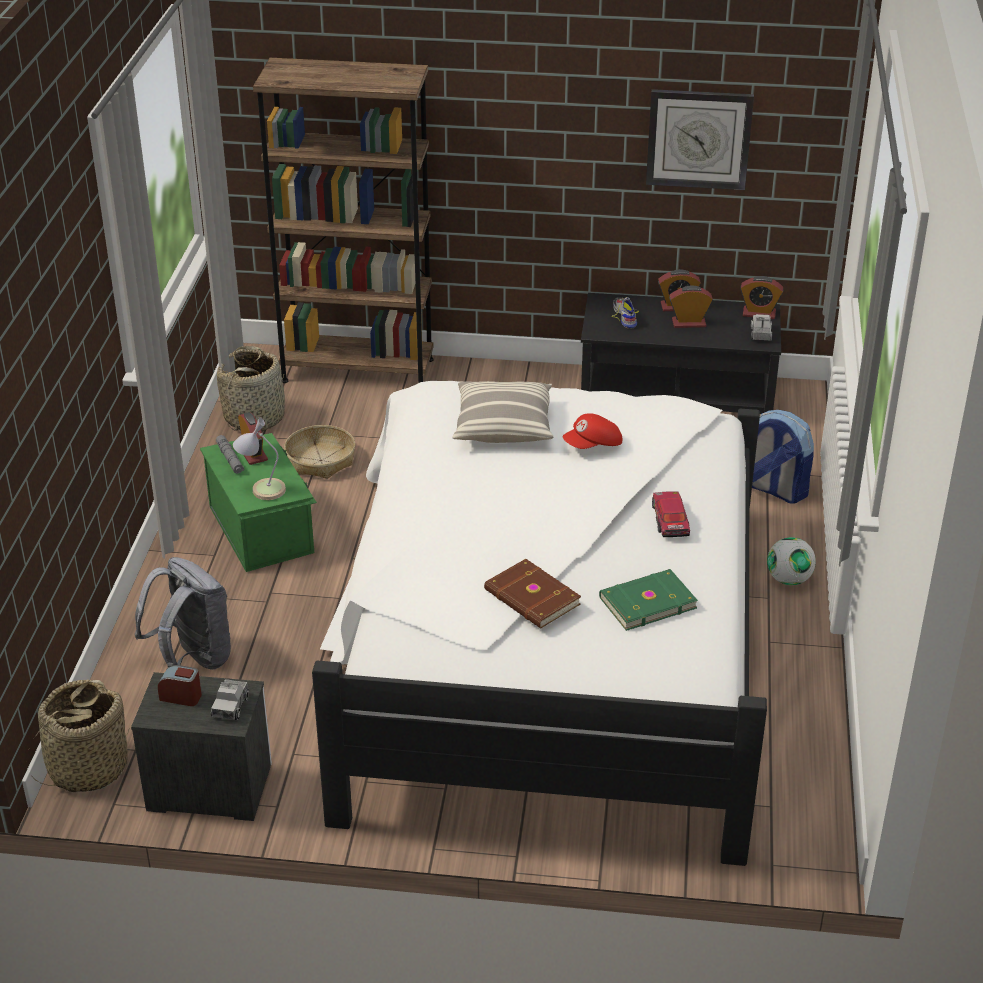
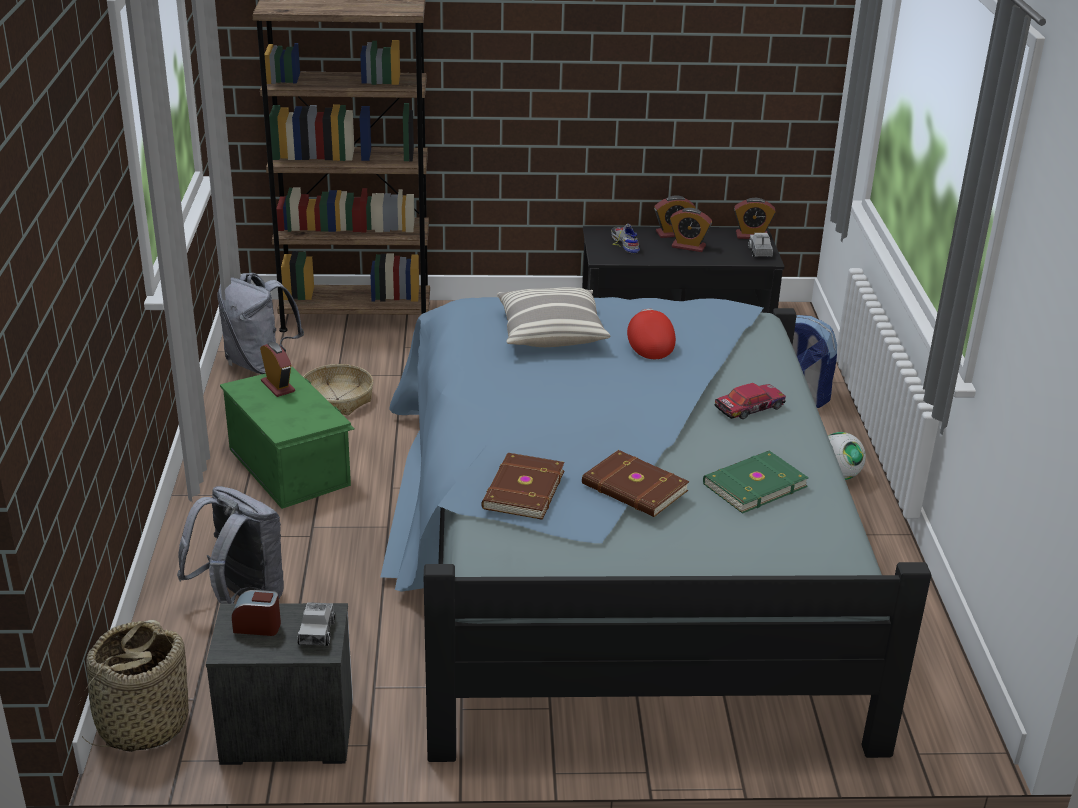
camera: 10 degrees left, 5 degrees down
(230, 459) = (254, 392): grey flashlight -> none
(255, 417) = (260, 364): basket -> grey backpack
(261, 489) = (295, 418): table lamp -> none
(428, 591) = (521, 490): none -> brown book
(541, 645) = (611, 556): white bed -> blue bed
(593, 445) = (648, 345): red cap -> red cap turned 120 degrees clockwise
(670, 521) = (748, 408): toy car -> toy car turned 75 degrees clockwise
(689, 323) = (688, 246): alarm clock -> alarm clock turned 150 degrees counterclockwise
(699, 139) = (692, 62): wall clock -> none

